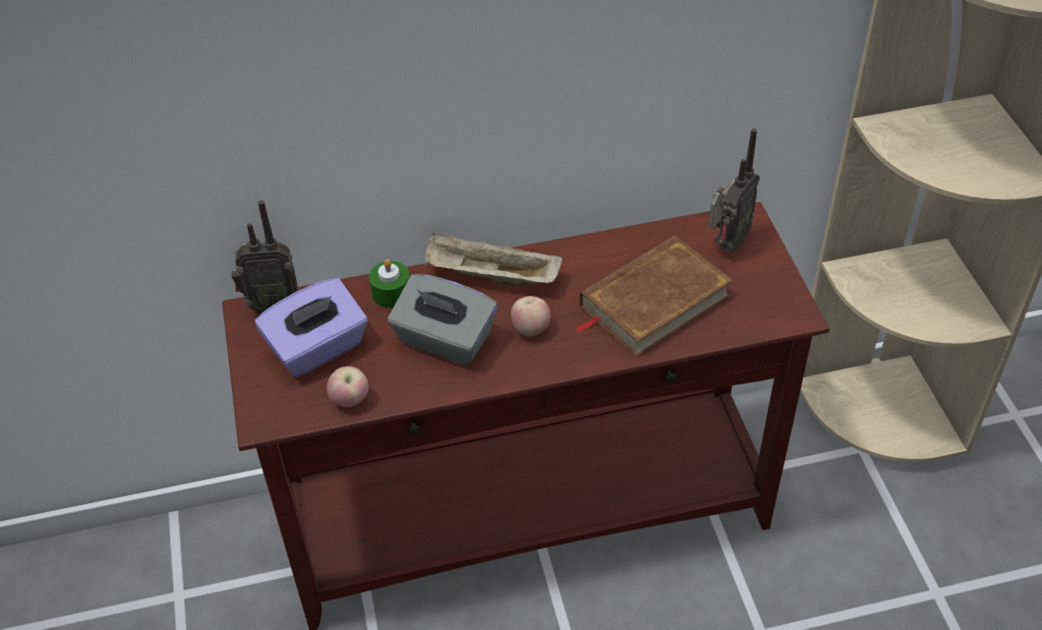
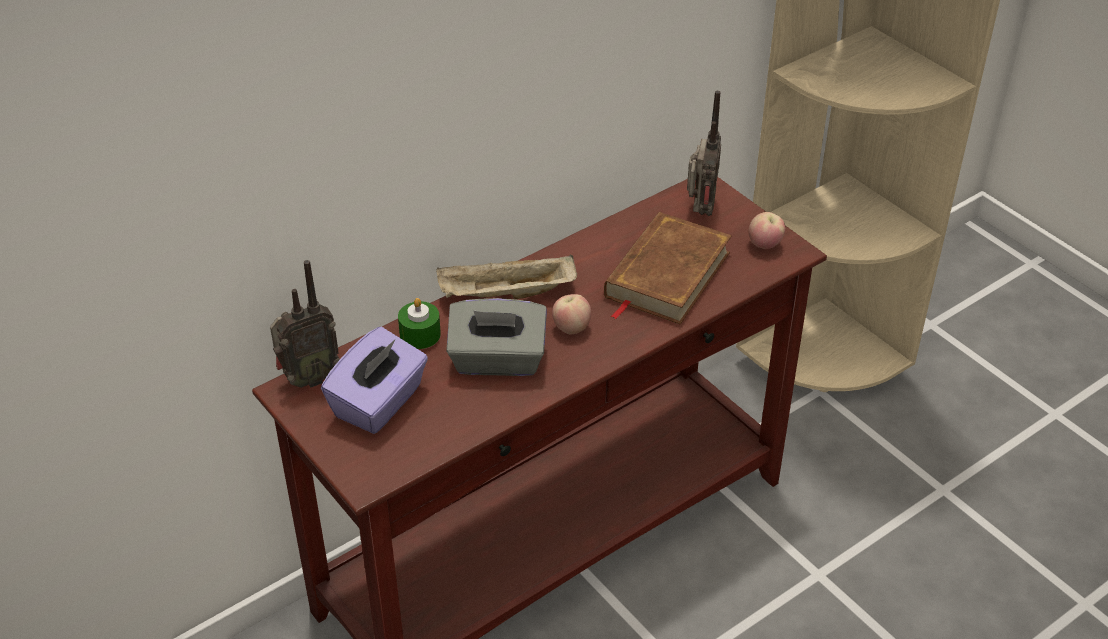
camera: 25 degrees left, 5 degrees down
(350, 400) = (440, 438): apple -> apple (764, 245)

